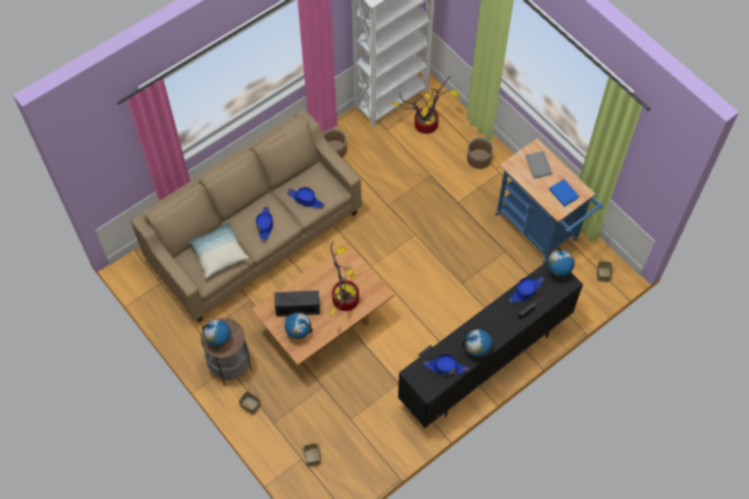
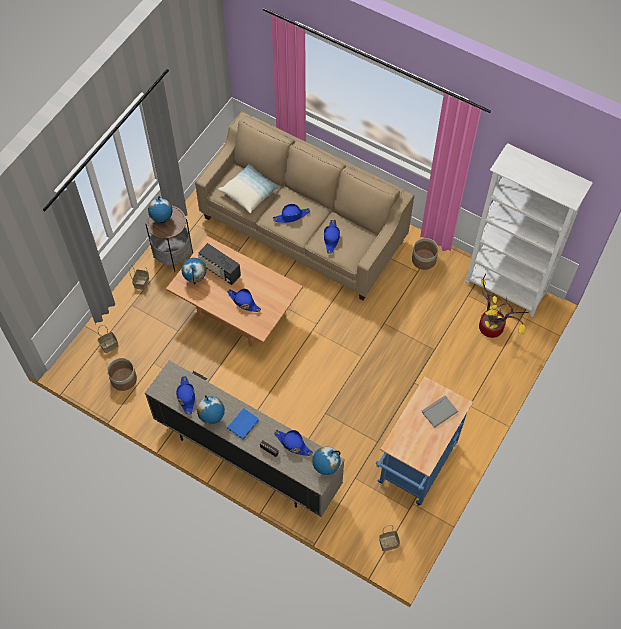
camera: 70 degrees right, 0 degrees up
(298, 308) = (220, 271): radio -> radio turned 150 degrees clockwise
(343, 298) = (243, 302): potted plant -> blue hat
(478, 159) = (473, 386): planter -> planter (123, 379)
(484, 364) = (246, 458): black tv stand -> beige tv stand
(563, 193) = (416, 445): blue book -> blue book (244, 424)

